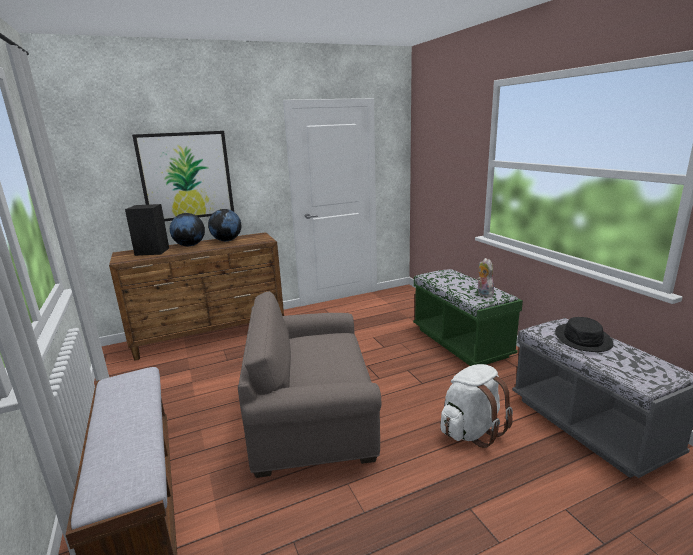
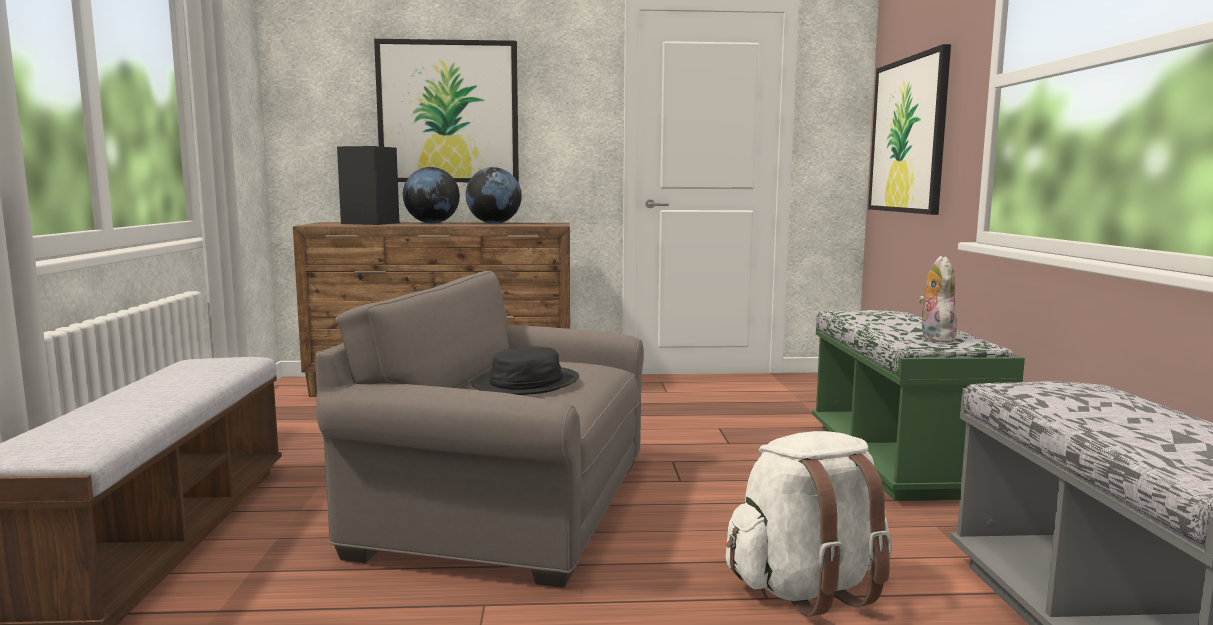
camera: 20 degrees right, 10 degrees down
(437, 175) = (908, 135): none -> picture
(583, 338) = (1108, 406): black hat -> black hat (526, 383)

